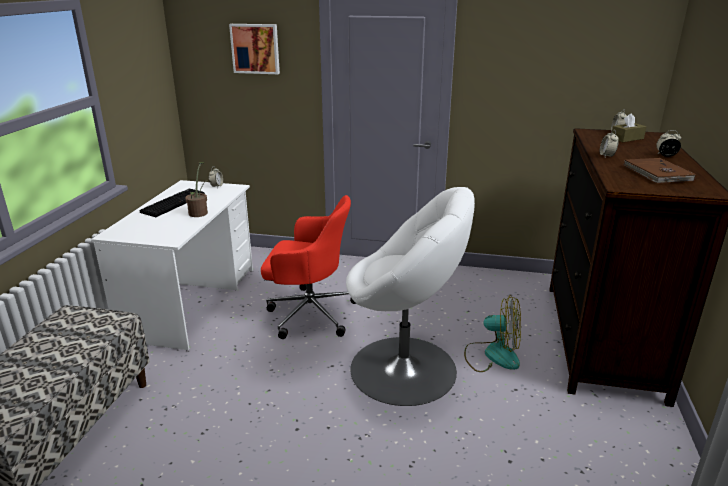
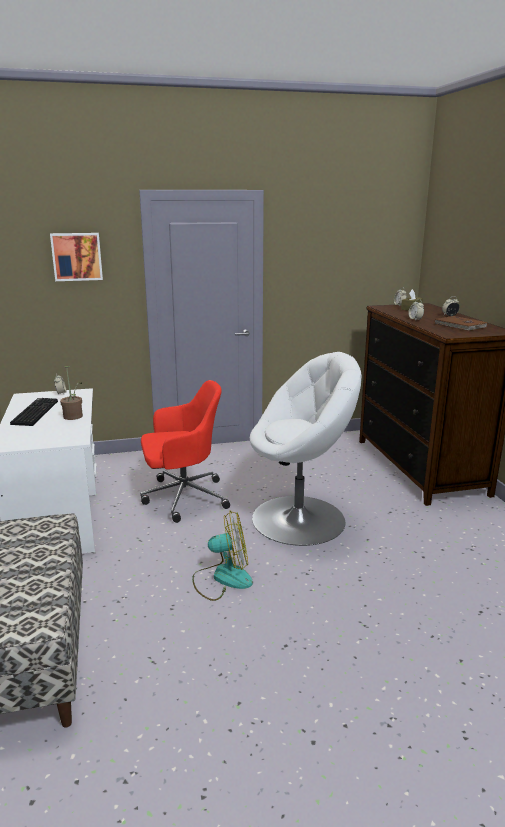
camera: 25 degrees left, 5 degrees down
(492, 355) = (356, 494): fan -> fan (222, 578)

